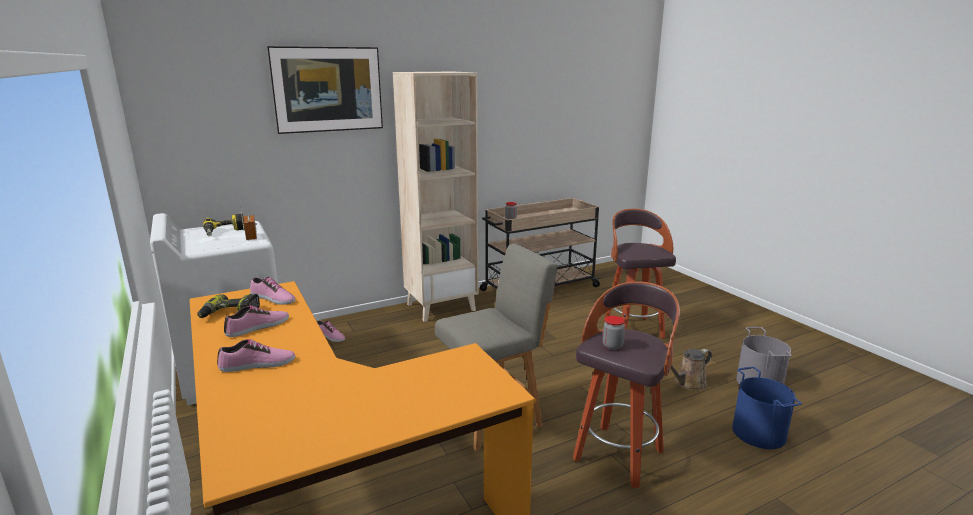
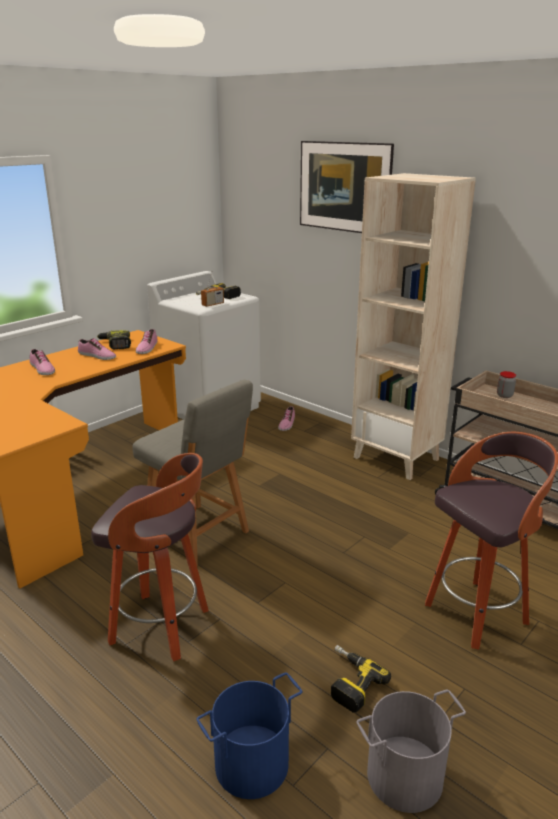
camera: 70 degrees right, 5 degrees up
(612, 346) = (137, 498): jar -> none
(688, 383) = (349, 682): brown watering can -> power drill

